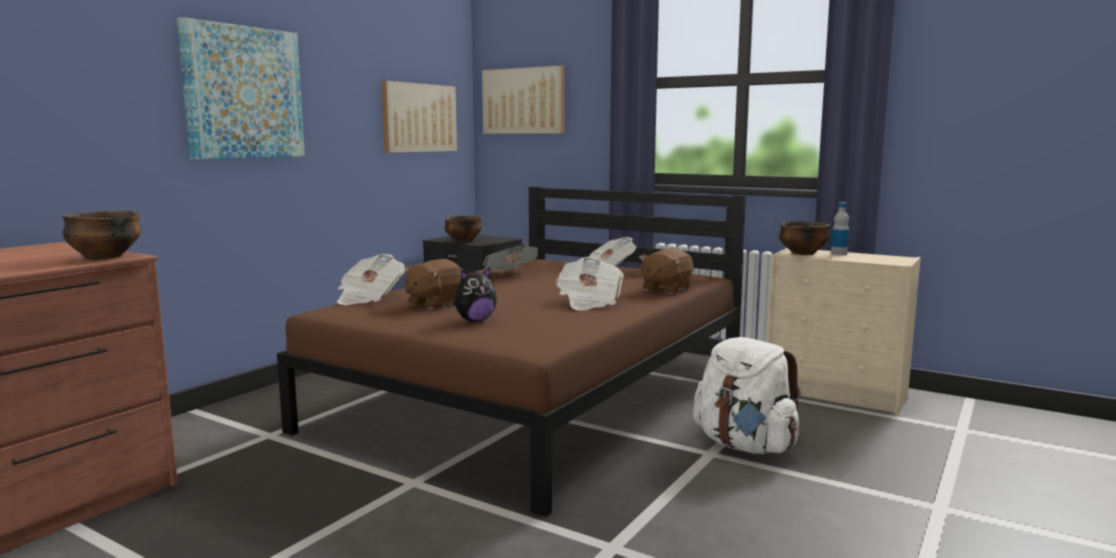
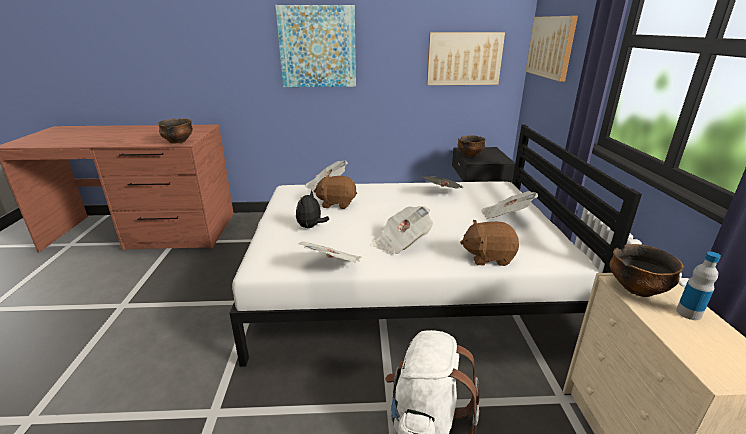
camera: 55 degrees right, 15 degrees up
(475, 320) = (311, 227): plush toy -> plush toy turned 90 degrees clockwise
(537, 397) = (404, 286): brown bed -> white bed
(591, 326) = (333, 266): none -> newspaper

